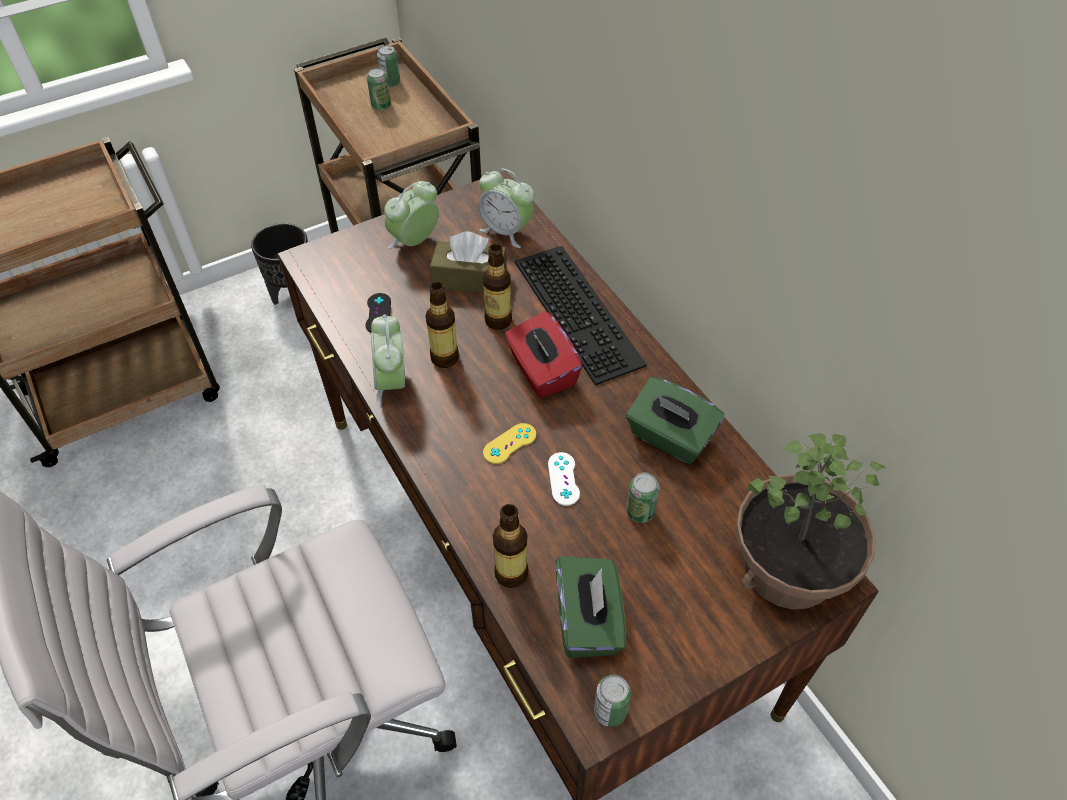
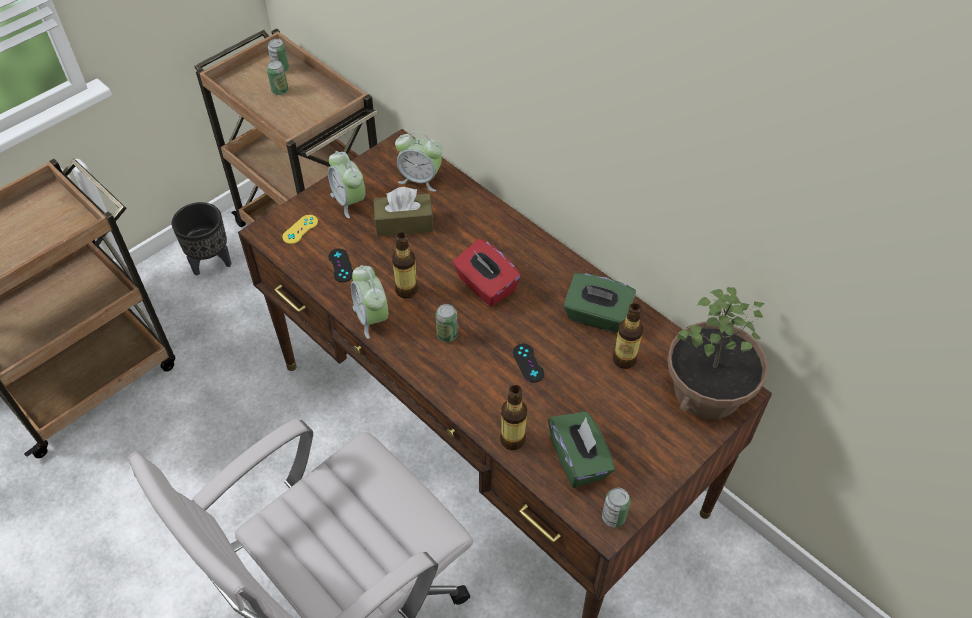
camera: 15 degrees left, 0 degrees up
(415, 242) = (349, 201): alarm clock -> alarm clock turned 60 degrees counterclockwise
(498, 320) = (438, 252): bottle -> bottle (624, 359)
(509, 443) = (479, 345): yellow game controller -> yellow game controller (300, 229)
(563, 479) = (528, 363): white game controller -> black game controller
(581, 312) = (500, 233): keyboard -> none
(640, 512) = (591, 375): can -> can (447, 335)

